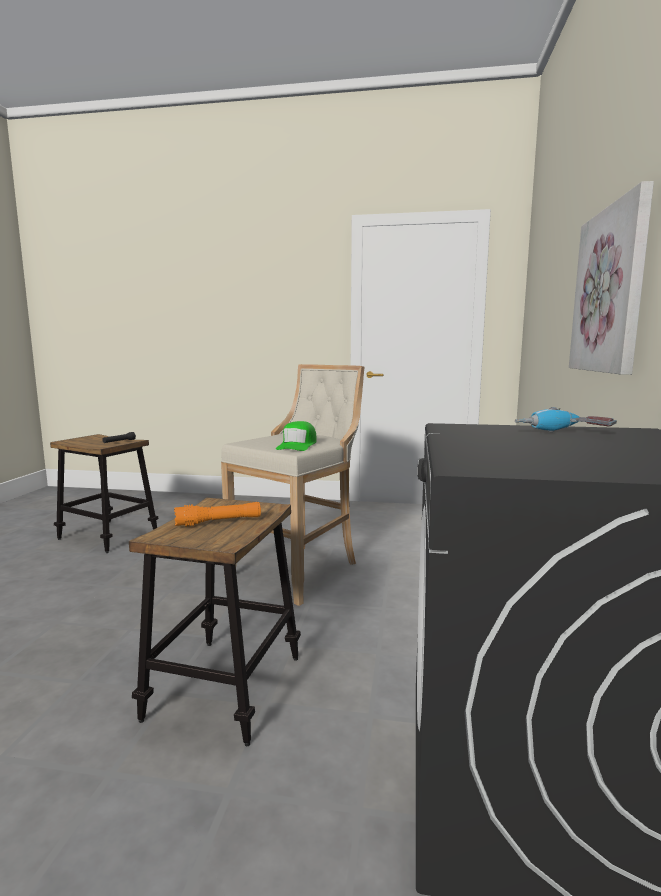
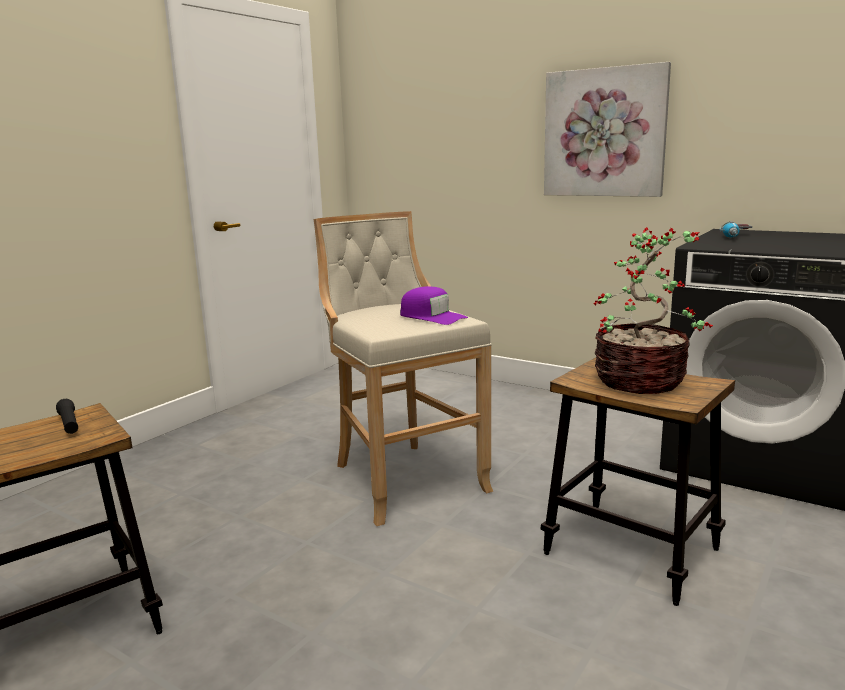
camera: 65 degrees left, 5 degrees up
(219, 522) = (642, 381): orange flashlight -> potted plant
(297, 445) = (432, 317): green cap -> purple cap

